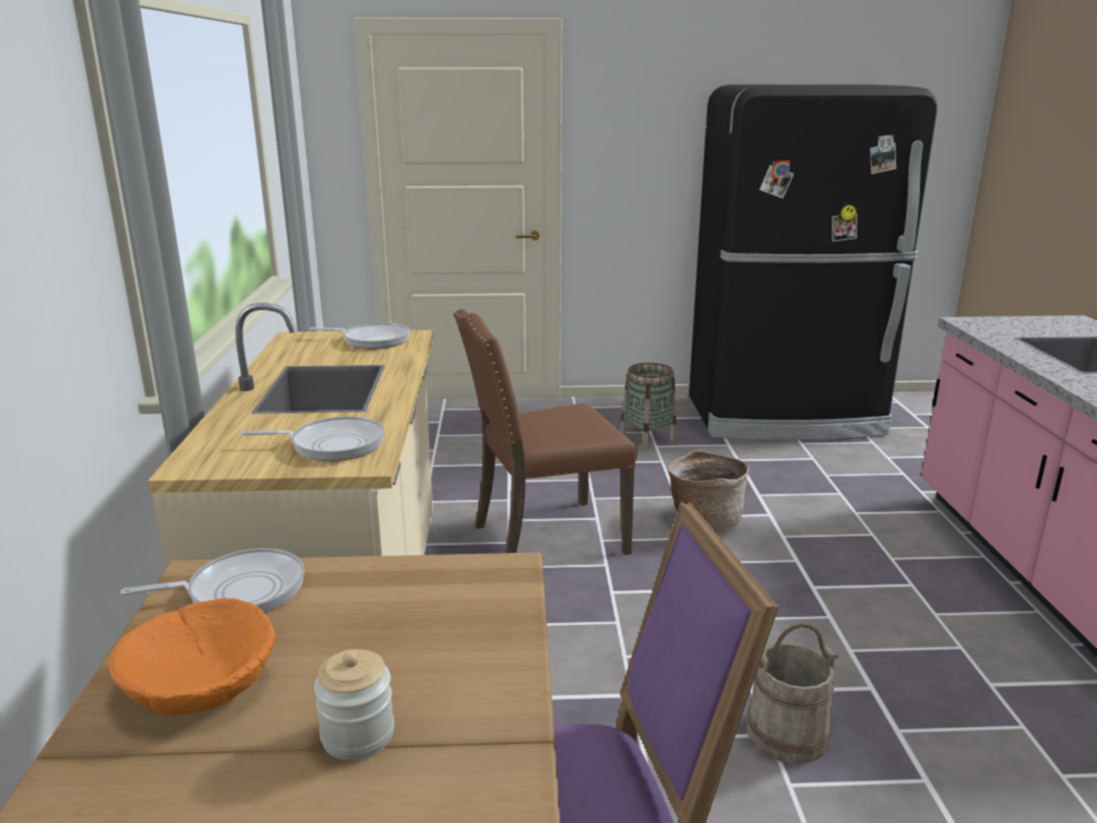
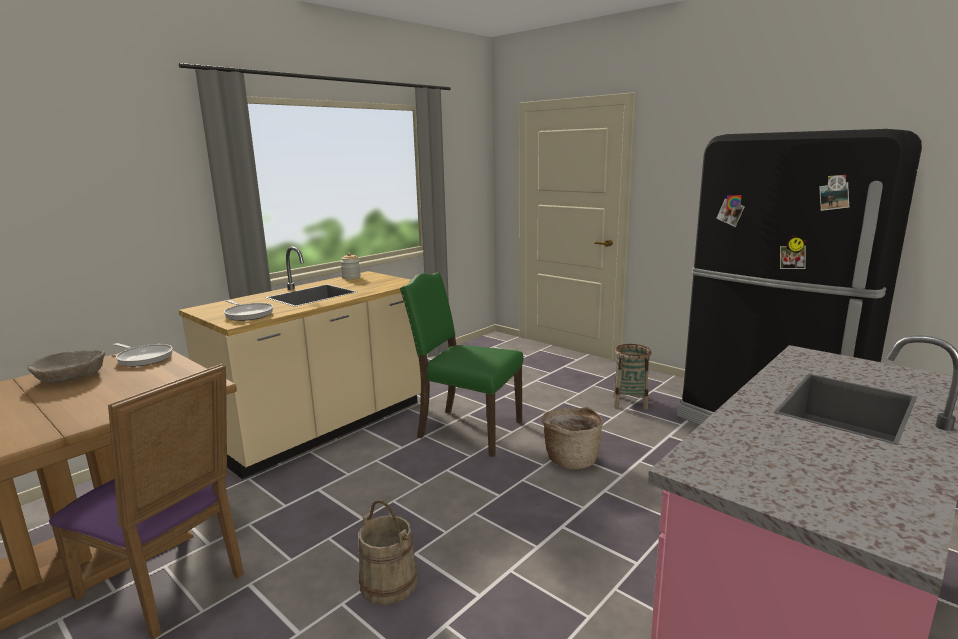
camera: 45 degrees right, 5 degrees down
(200, 682) = (71, 377): orange bowl -> beige bowl
(358, 735) = (48, 408): jar -> jar (351, 277)
(372, 340) = (387, 281): frying pan -> none
(545, 538) = (467, 430): brown chair -> green chair

